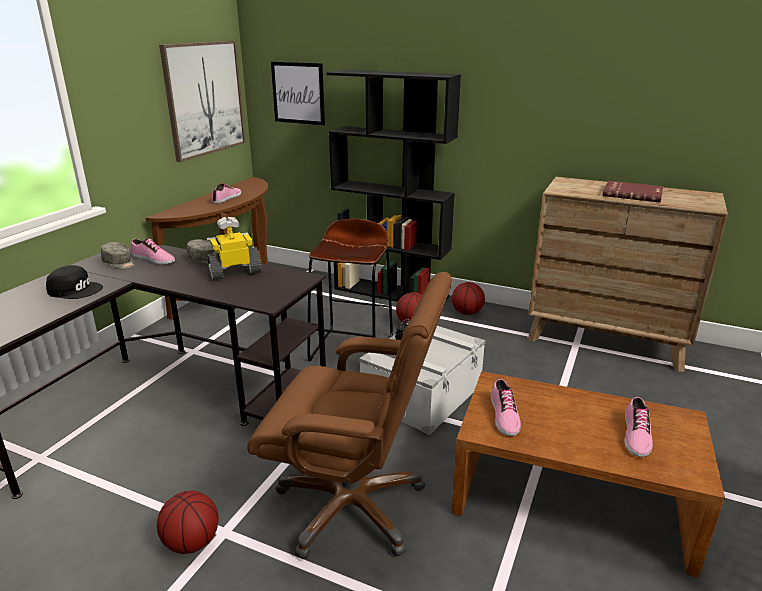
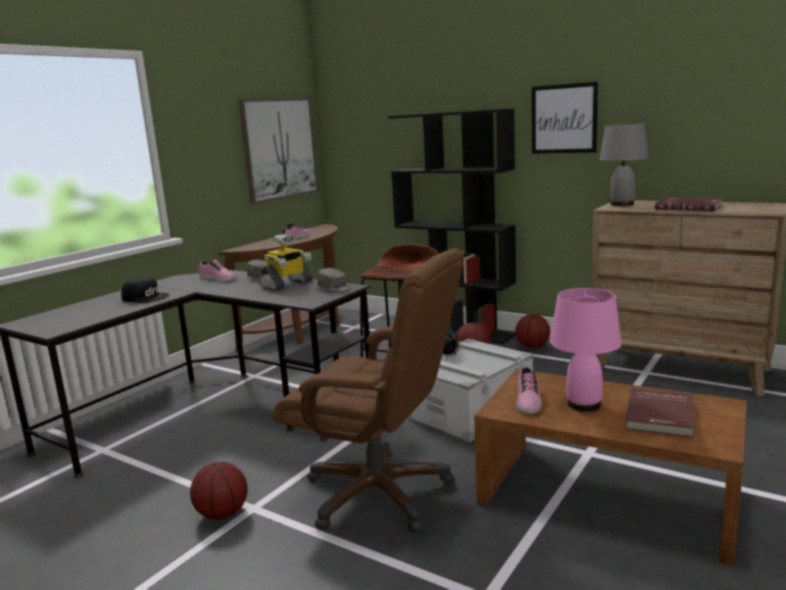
camera: 10 degrees right, 10 degrees down
(119, 263) = (188, 281): grey cap -> grey cap (335, 288)
(235, 272) = (287, 285): toy robot -> toy robot turned 150 degrees clockwise
(298, 93) = (366, 141): picture -> picture (564, 119)
(560, 421) = (584, 404): none -> pink table lamp
(567, 185) = (622, 204): none -> grey table lamp
(635, 434) = (661, 415): shoe -> red book

